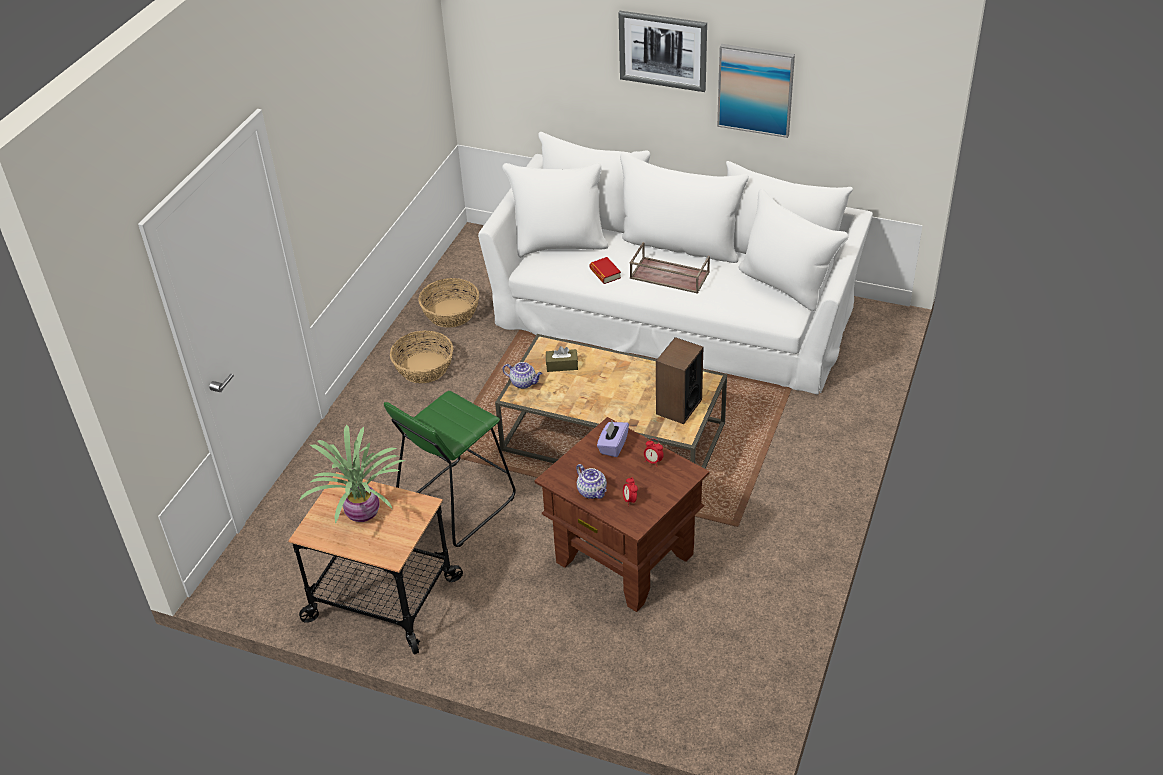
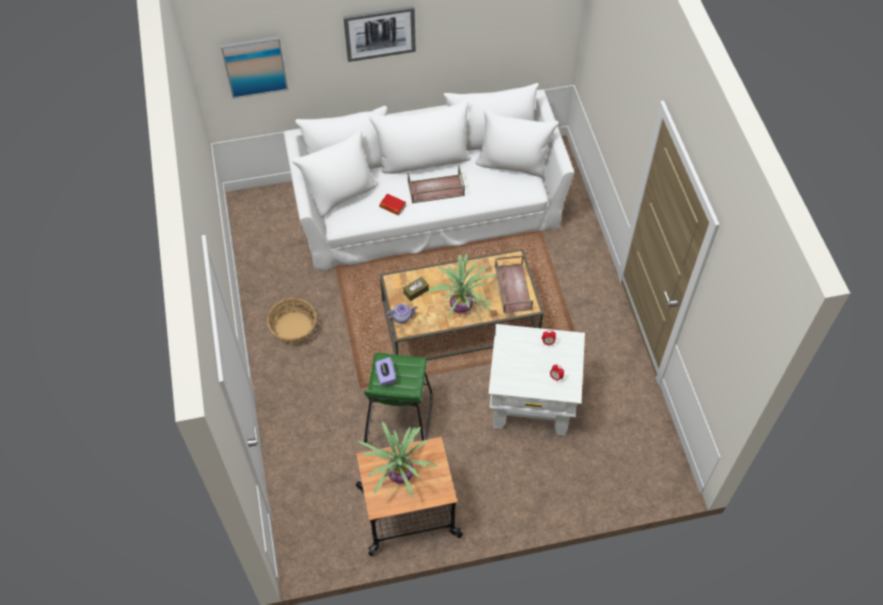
camera: 35 degrees left, 15 degrees up
(451, 313) = (276, 274): basket -> none
(592, 492) = (529, 383): teapot -> none
(602, 401) = (462, 306): none -> potted plant
(613, 446) = (516, 344): purple tissue box -> purple tissue box (385, 376)
(624, 559) = (531, 403): brown side table -> white side table
(678, 407) = (512, 287): speaker -> brown tray
(755, 89) = (453, 38): picture -> picture (255, 66)

